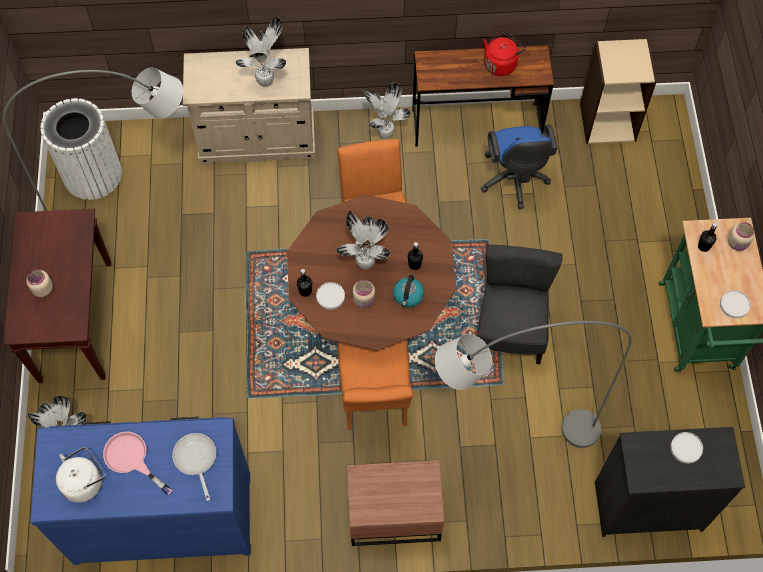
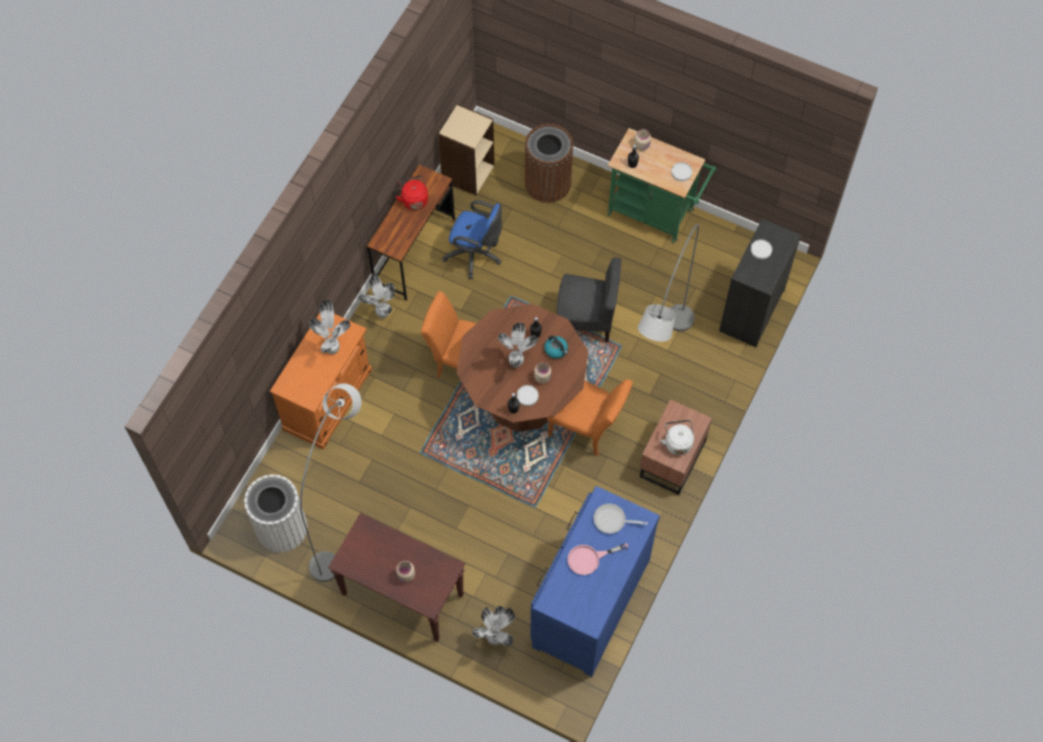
camera: 60 degrees left, 0 degrees up
(85, 482) = (589, 594): white kettle -> white kettle (677, 442)
(257, 138) = (328, 400): beige cabinet -> orange cabinet
(510, 331) = (586, 320): grey chair -> grey chair turned 150 degrees clockwise
(653, 203) = (548, 183): none -> brown trash can

